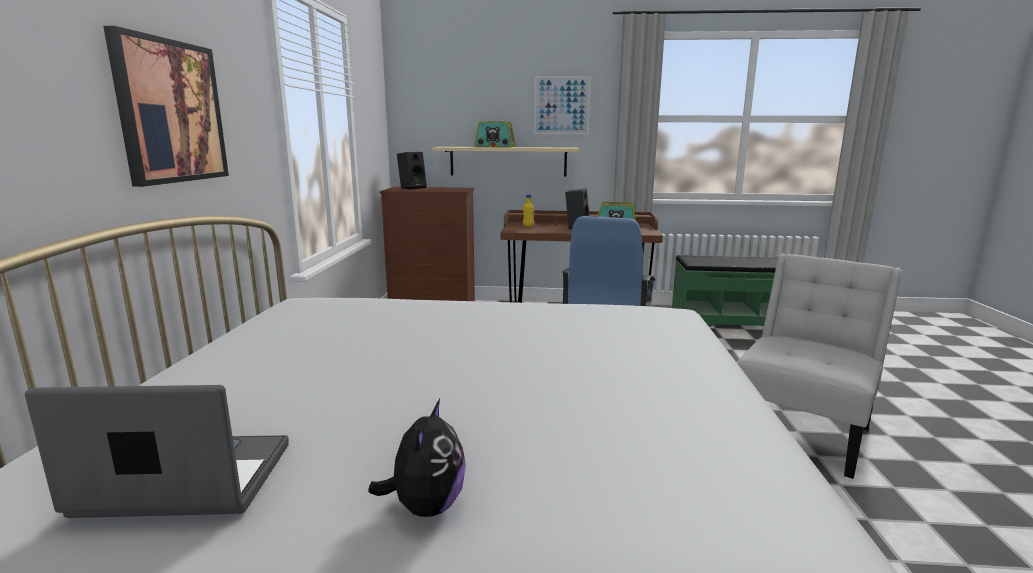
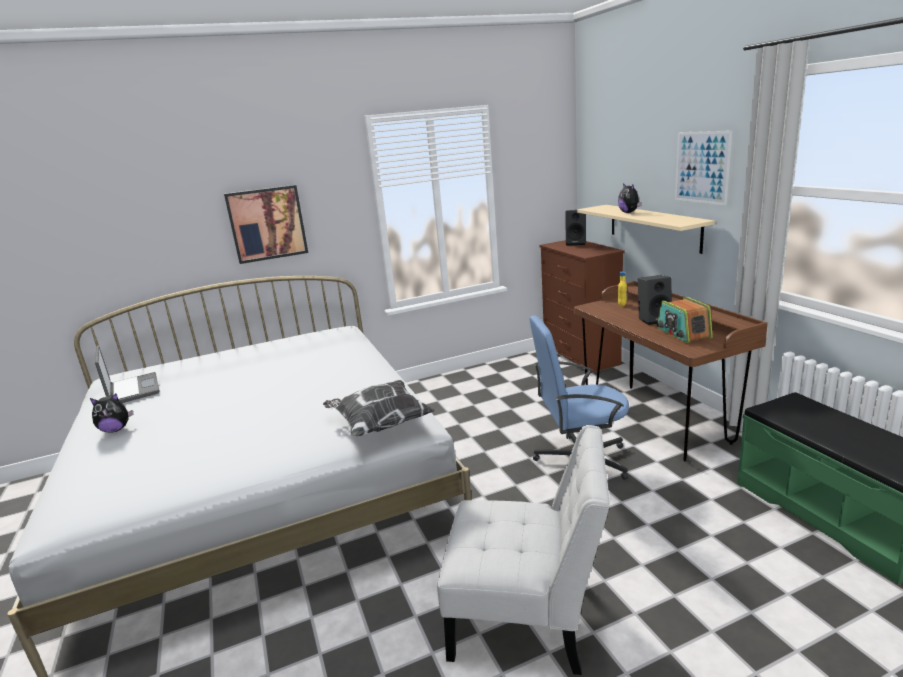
camera: 65 degrees right, 5 degrees up
(495, 147) = (629, 212): radio -> plush toy
(665, 318) = (379, 424): none -> pillow

